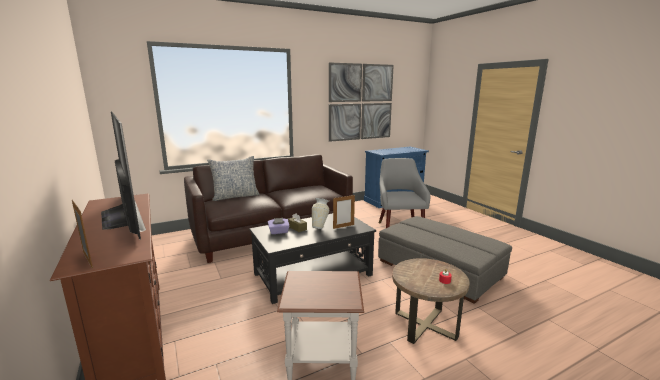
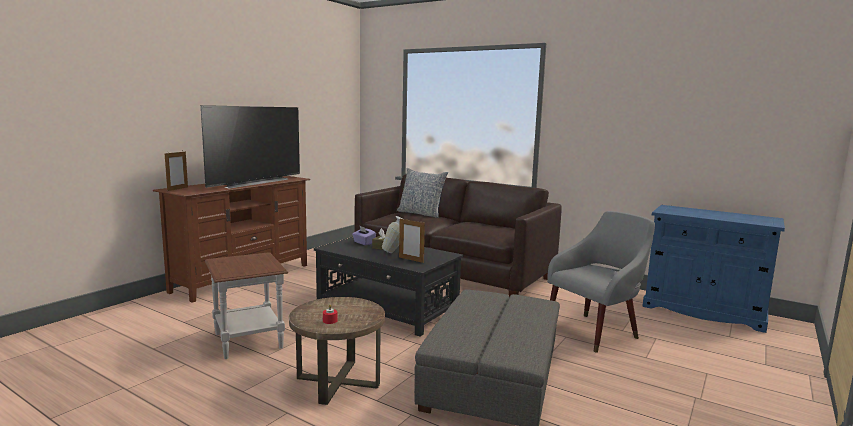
camera: 60 degrees right, 5 degrees down
(361, 102) = (662, 120): picture -> none

